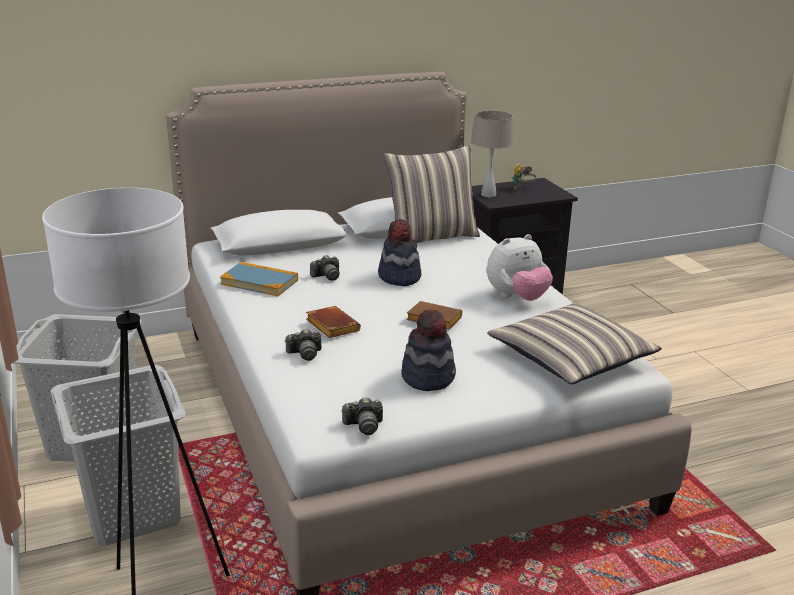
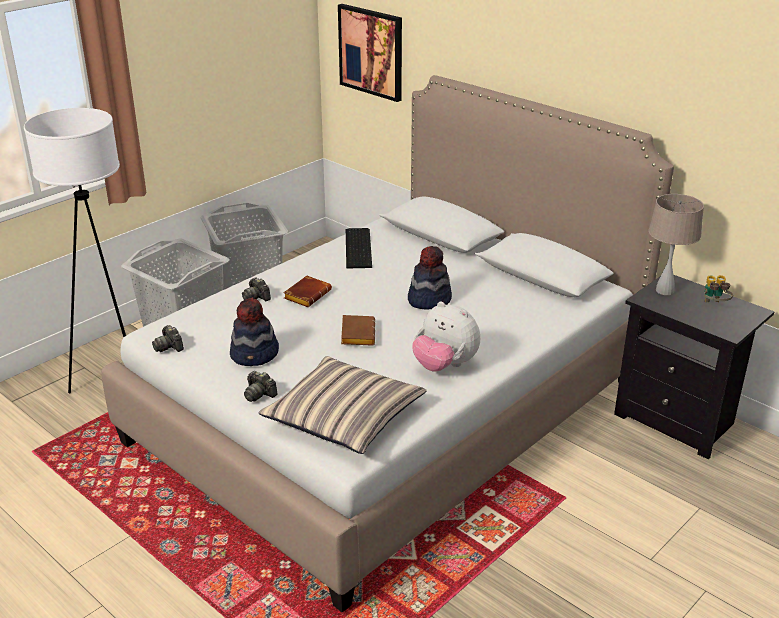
camera: 65 degrees right, 5 degrees up
(71, 91) = (371, 51): none -> picture
(259, 282) = (359, 247): book -> keyboard
(327, 276) = (398, 269): camera -> camera (259, 394)
(432, 236) = (539, 293): pillow -> none

